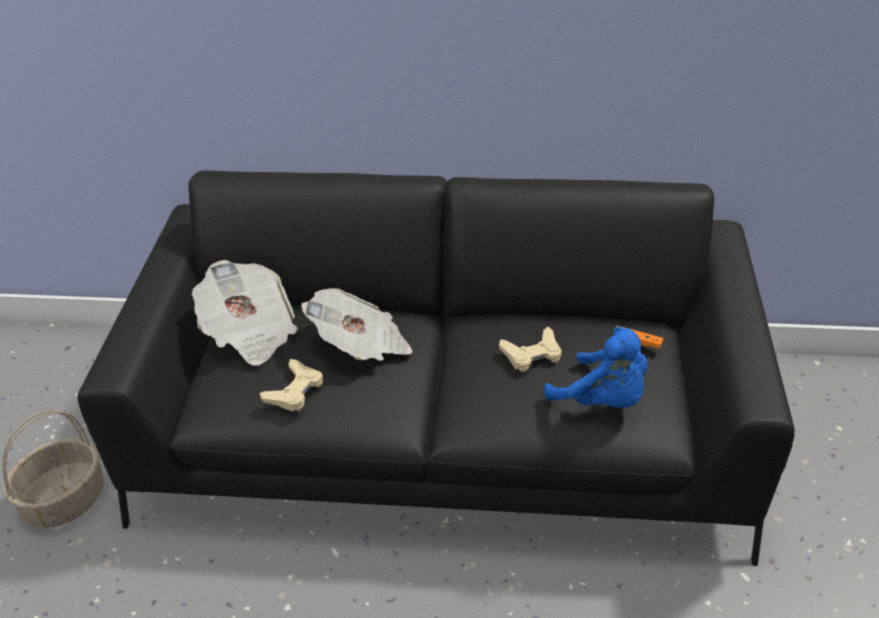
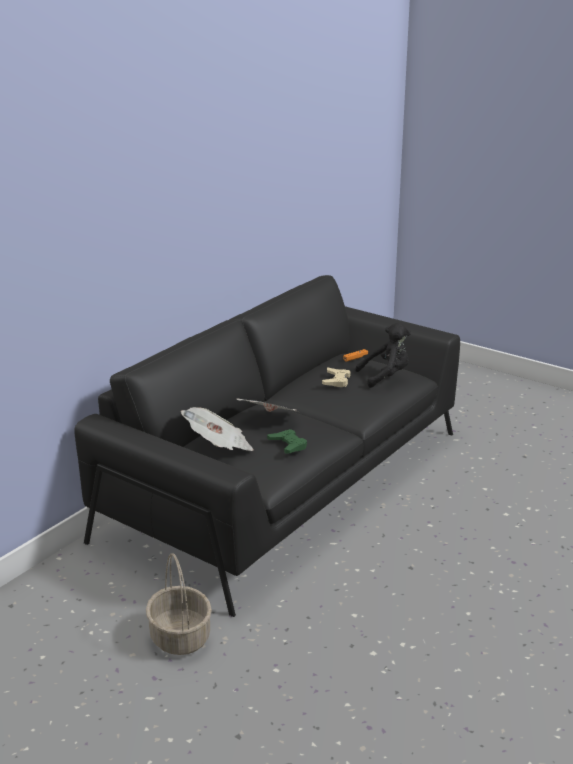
camera: 60 degrees left, 15 degrees down
(295, 391) = (288, 445): beige game controller -> green game controller
(602, 400) = (386, 376): blue plush toy -> black plush toy

